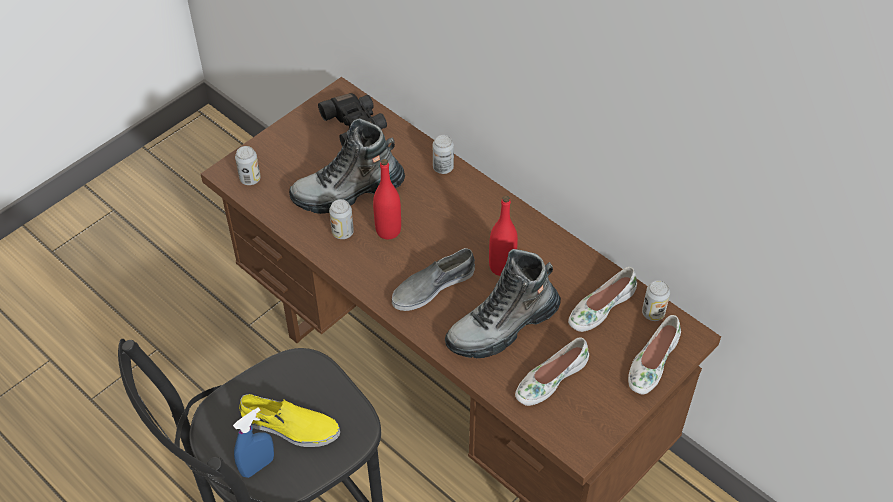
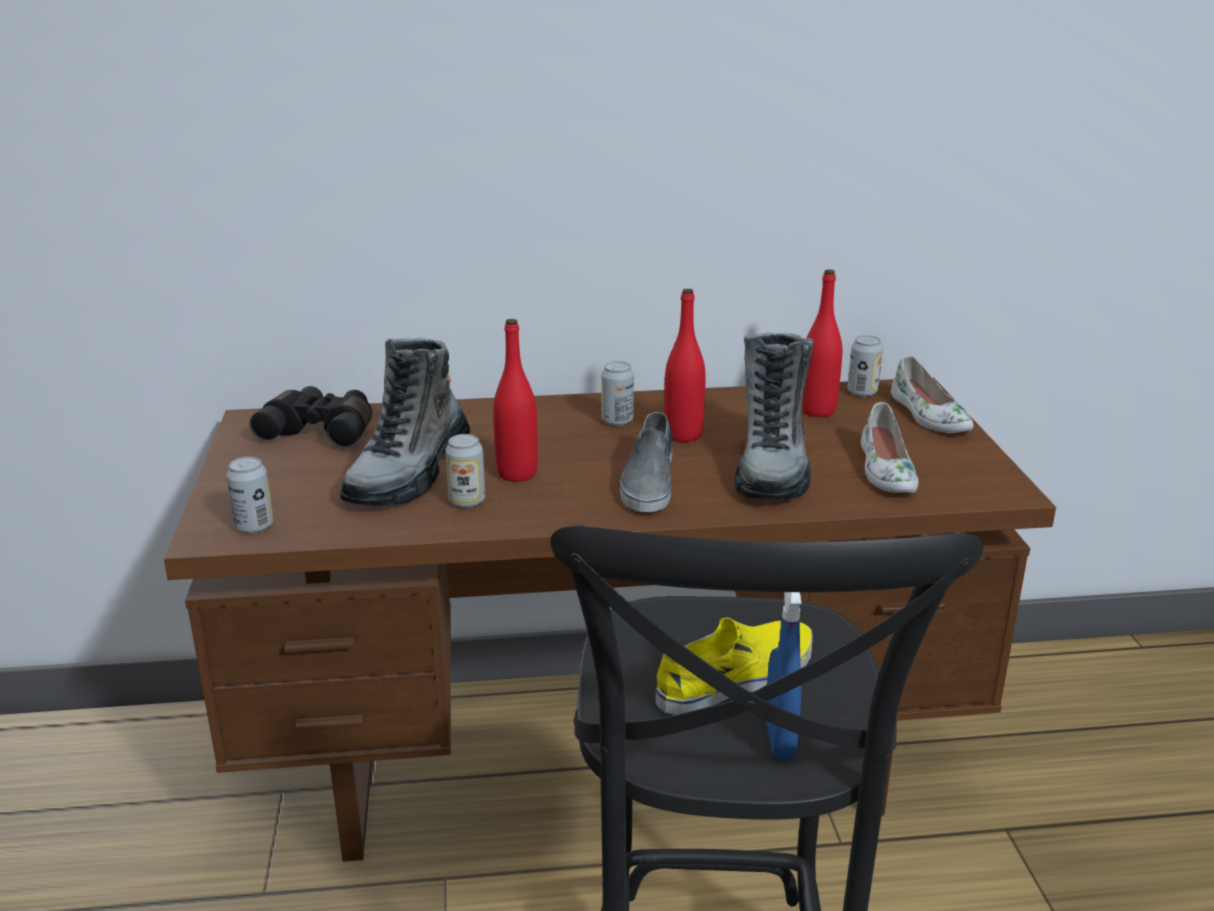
camera: 50 degrees left, 25 degrees down
(443, 168) = (483, 410): can -> can (617, 420)
(600, 306) = (817, 410): white shoe -> red bottle

